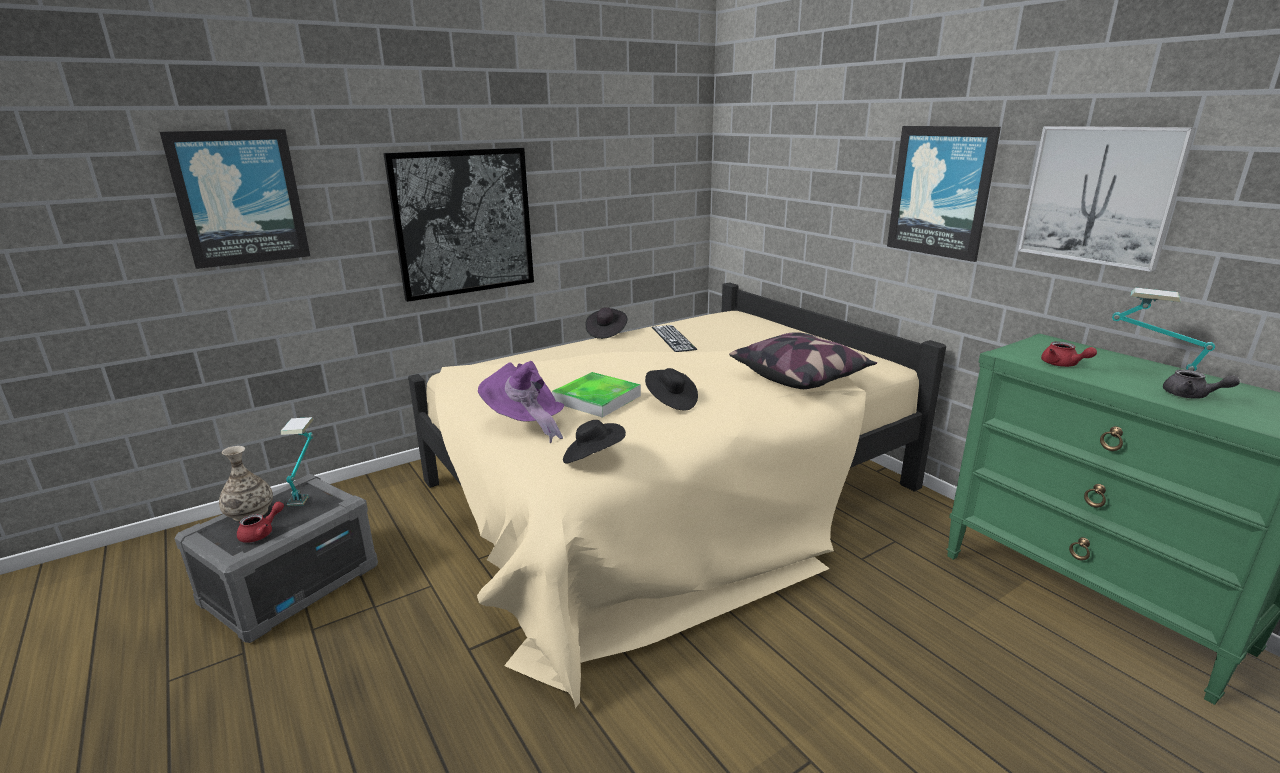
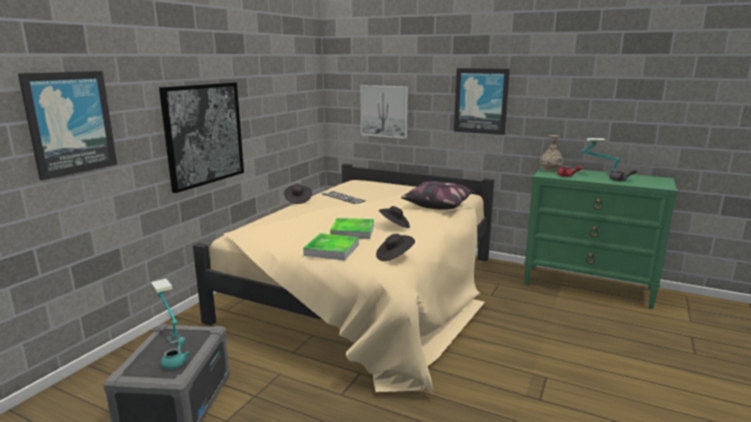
camera: 30 degrees left, 5 degrees down
(250, 513) = (147, 355): vase -> vase (550, 169)
(261, 533) = (176, 362): red teapot -> turquoise teapot
(525, 424) = (332, 250): purple hat -> tray
(1099, 195) = (560, 99): picture -> picture (384, 111)

